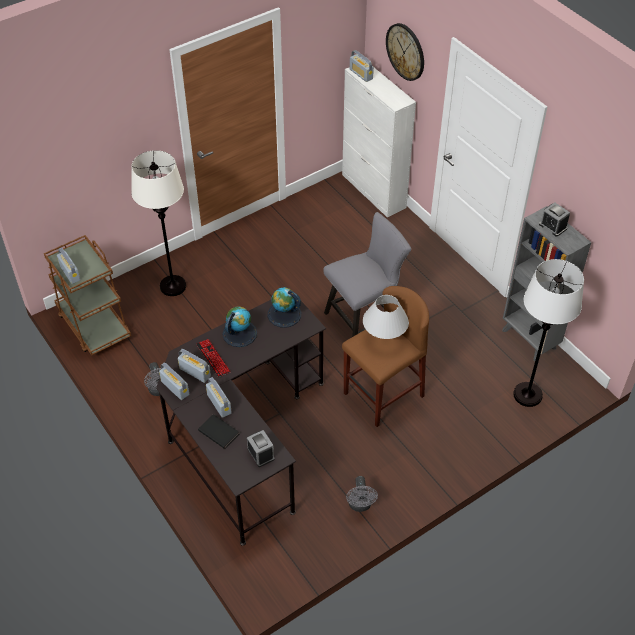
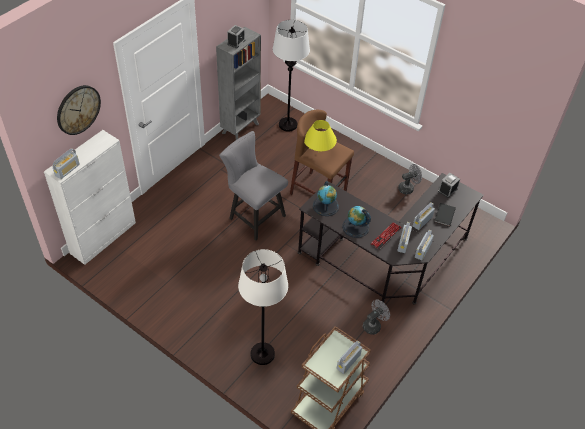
camera: 110 degrees left, 0 degrees up
(384, 337) = (319, 152): white table lamp -> yellow table lamp

